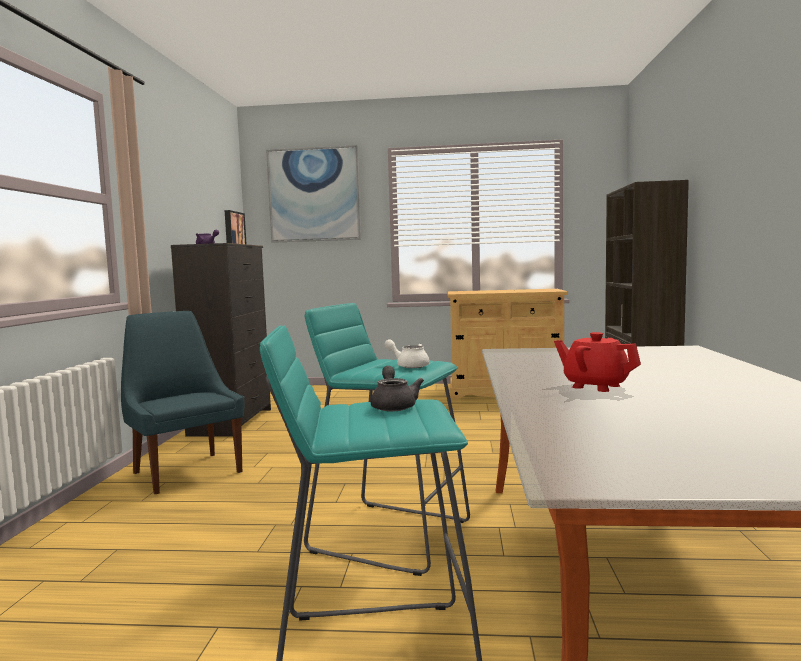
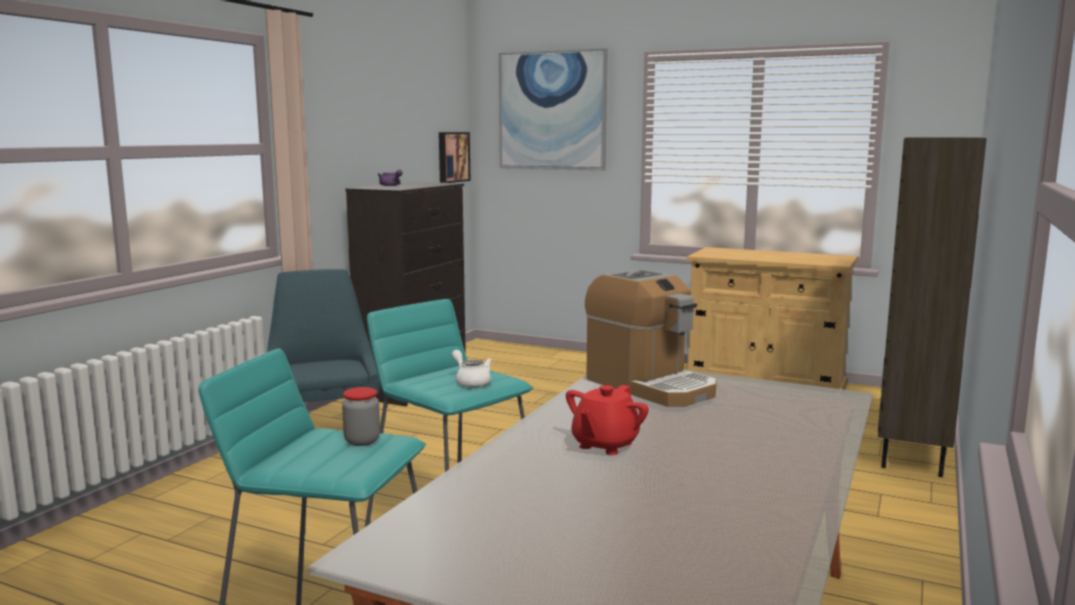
camera: 20 degrees right, 5 degrees up
(394, 406) = (362, 441): grey teapot -> jar
(548, 356) = (650, 385): none -> coffee machine
(595, 386) = (604, 445): red teapot -> red teapot turned 120 degrees counterclockwise

